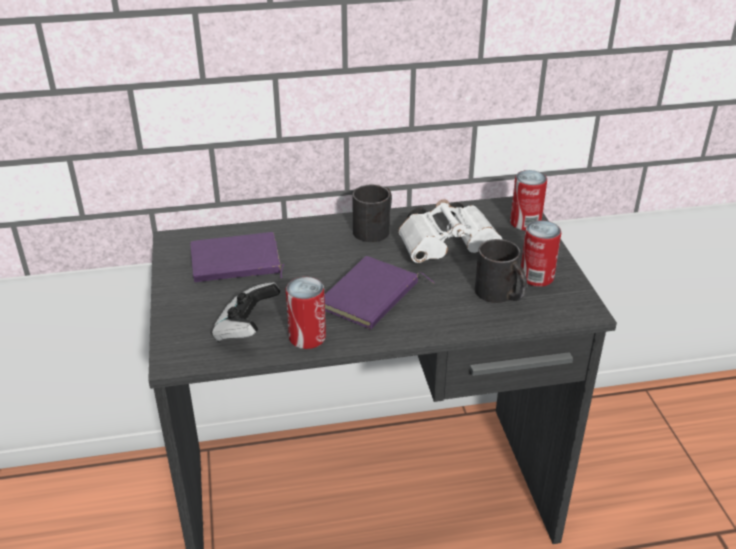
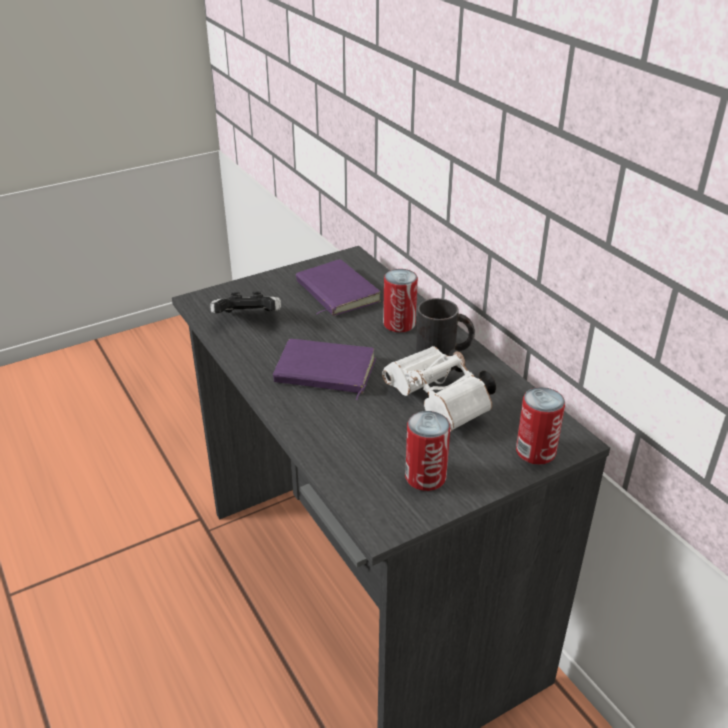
camera: 70 degrees right, 0 degrees up
(307, 337) = (249, 352): can -> can (399, 324)
(501, 295) = (375, 455): black mug -> none

